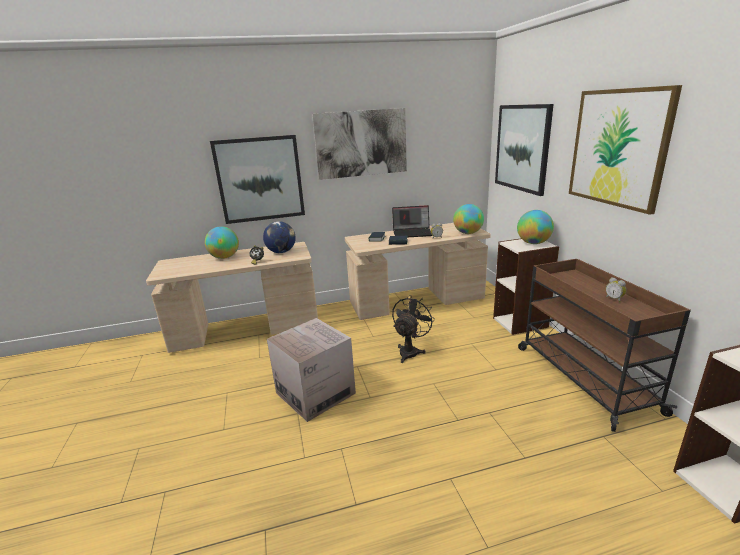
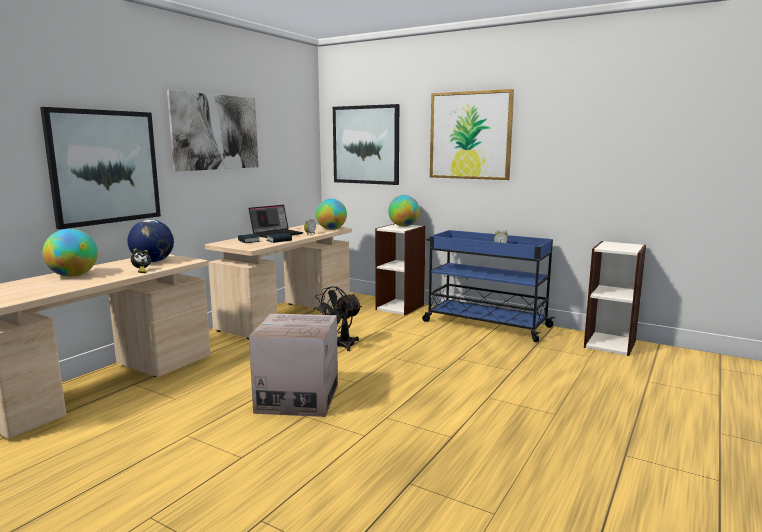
camera: 45 degrees left, 10 degrees down
(410, 351) = (340, 346): black fan -> black fan turned 120 degrees counterclockwise
(583, 377) = (484, 324): brown cart -> blue cart

